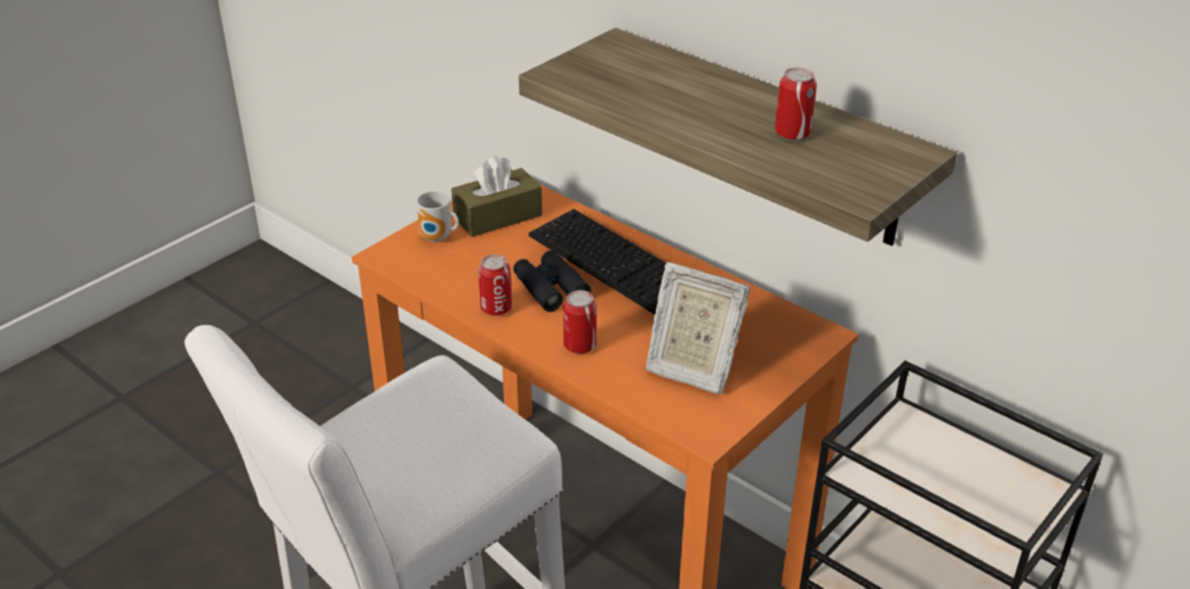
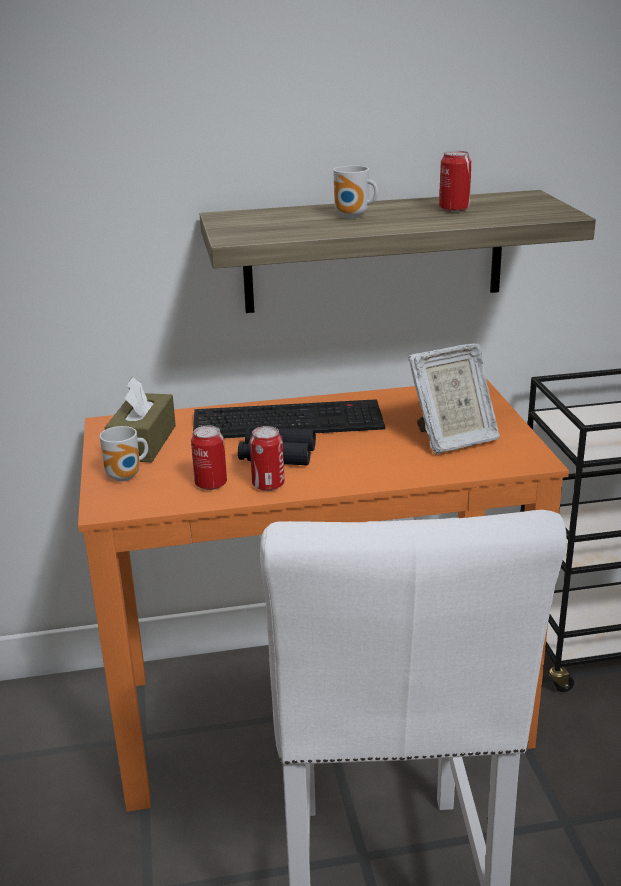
camera: 50 degrees left, 10 degrees down
(580, 346) = (368, 469): can -> can (211, 484)
(692, 96) = (353, 217): none -> mug

